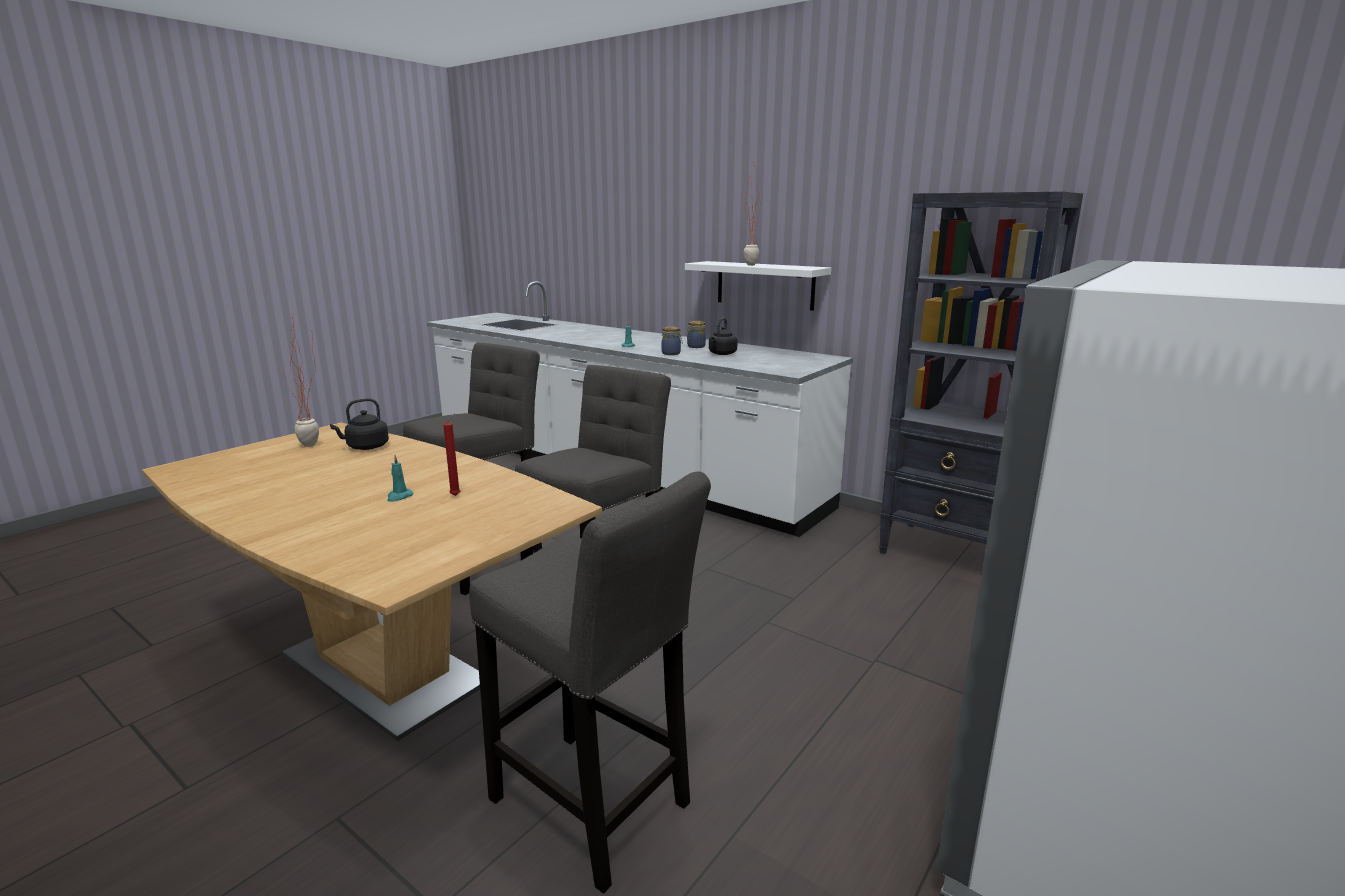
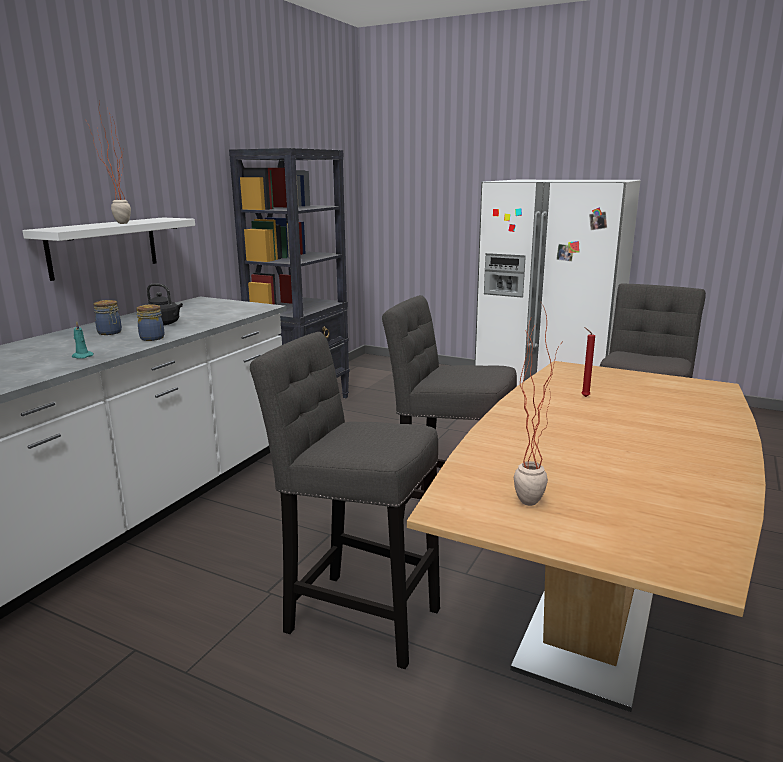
camera: 100 degrees left, 0 degrees up
(365, 447) = (506, 464): black kettle -> none
(399, 497) = (611, 413): turquoise candle -> none

